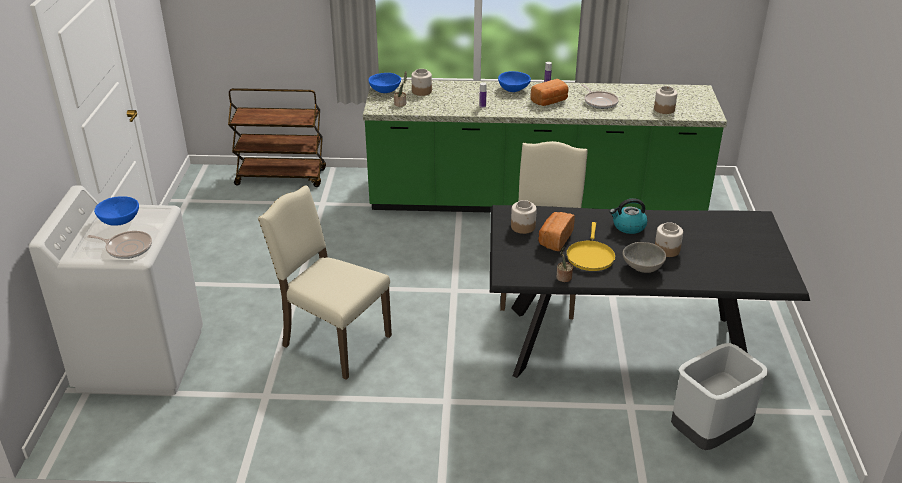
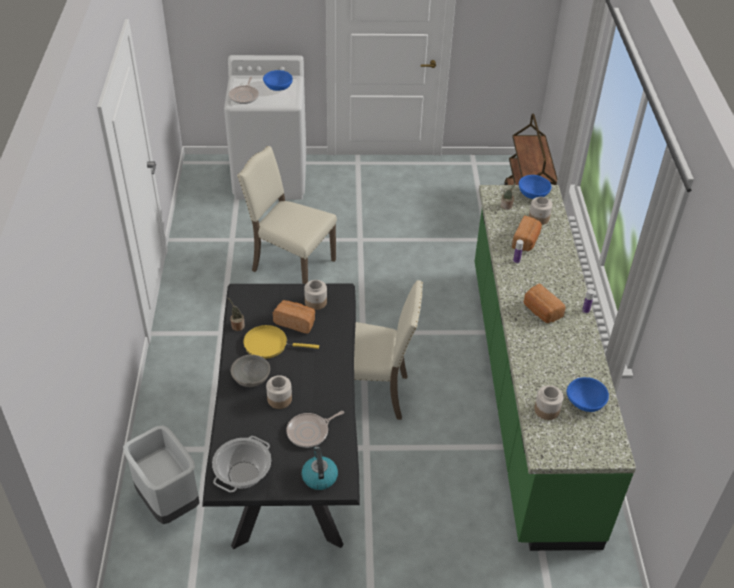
camera: 85 degrees right, 10 degrees up
(333, 341) = (291, 266): beige chair -> beige chair turned 90 degrees counterclockwise
(455, 99) = (526, 241): none -> bread
(513, 89) = (563, 283): blue bowl -> blue bowl (584, 402)
(599, 102) = (551, 353): frying pan -> frying pan (310, 432)
(628, 226) = (319, 374): kettle -> kettle (319, 477)
(769, 270) = (243, 475): none -> cooking pot

